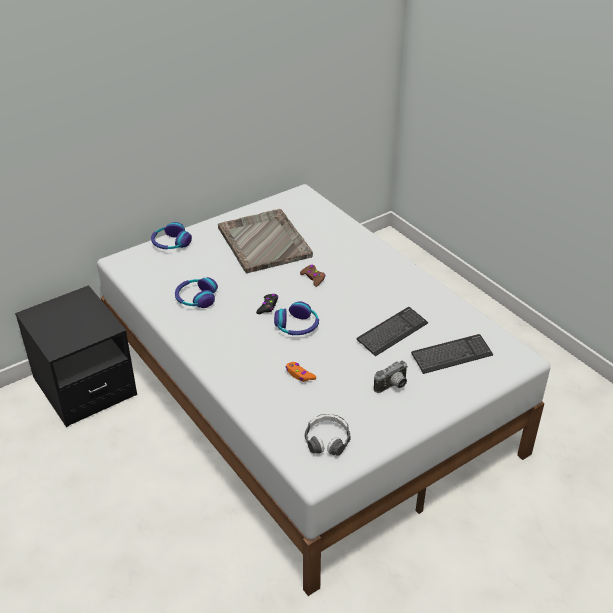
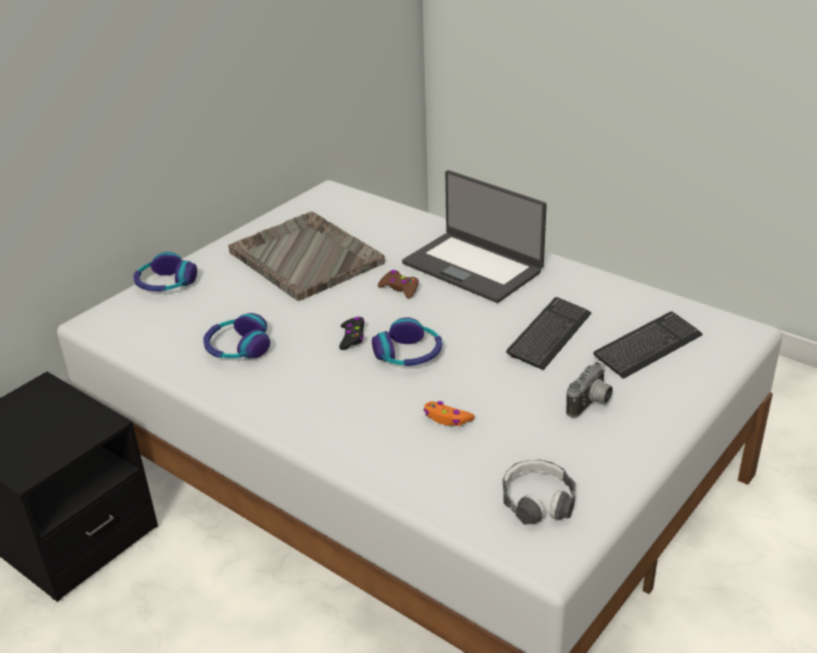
camera: 15 degrees left, 5 degrees down
(368, 272) = (473, 267): none -> laptop

